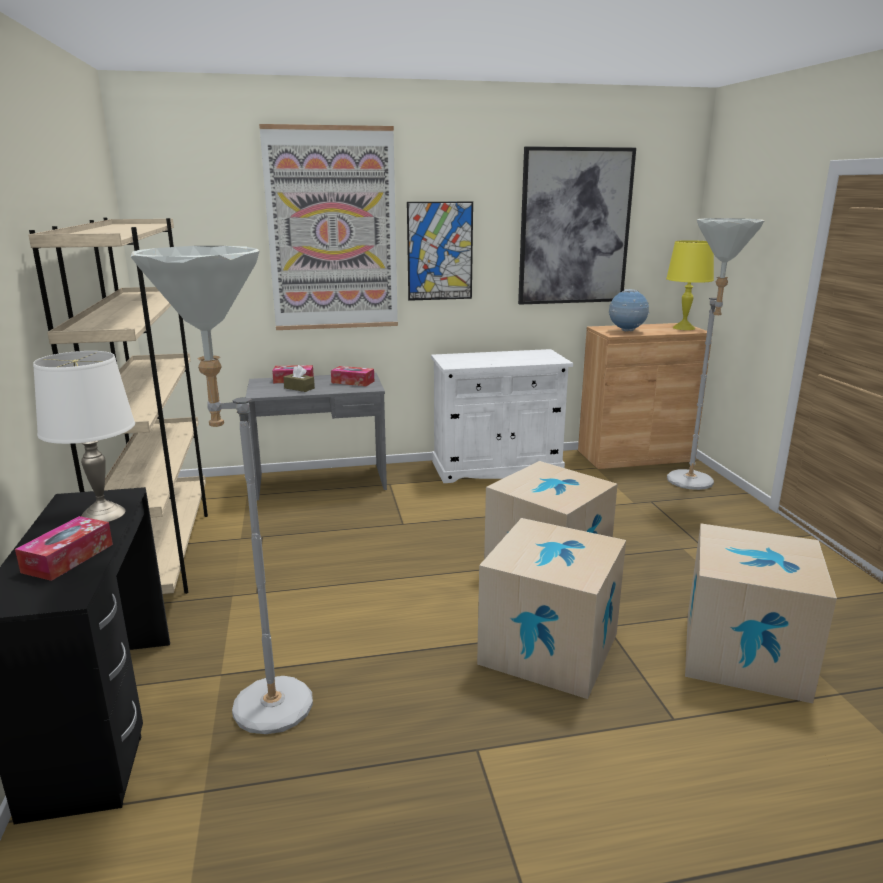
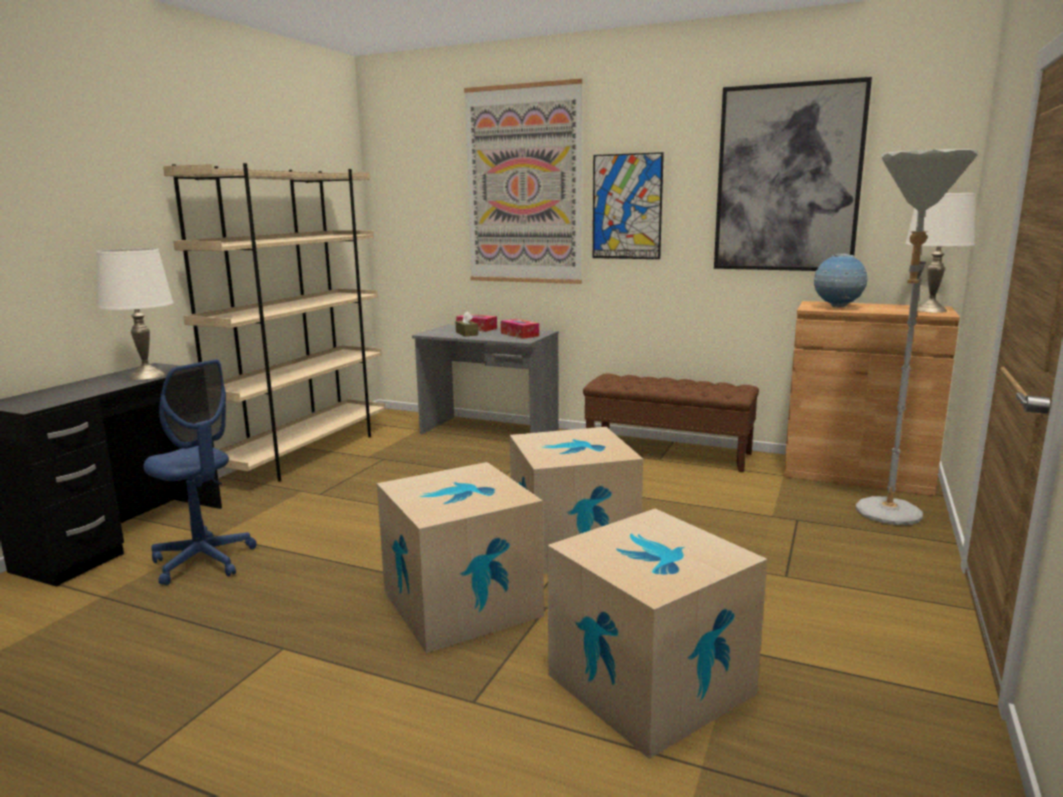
camera: 35 degrees right, 5 degrees down
(68, 558) = (77, 391): tissue box -> none
(255, 706) = (203, 561): grey floor lamp -> blue office chair
(497, 467) = (668, 453): white cabinet -> brown bench
(684, 328) = (931, 310): yellow table lamp -> white table lamp

